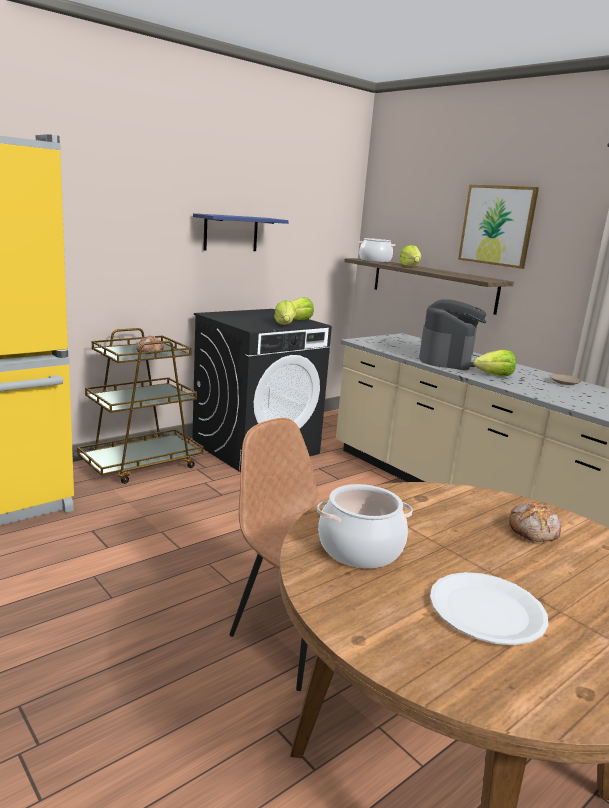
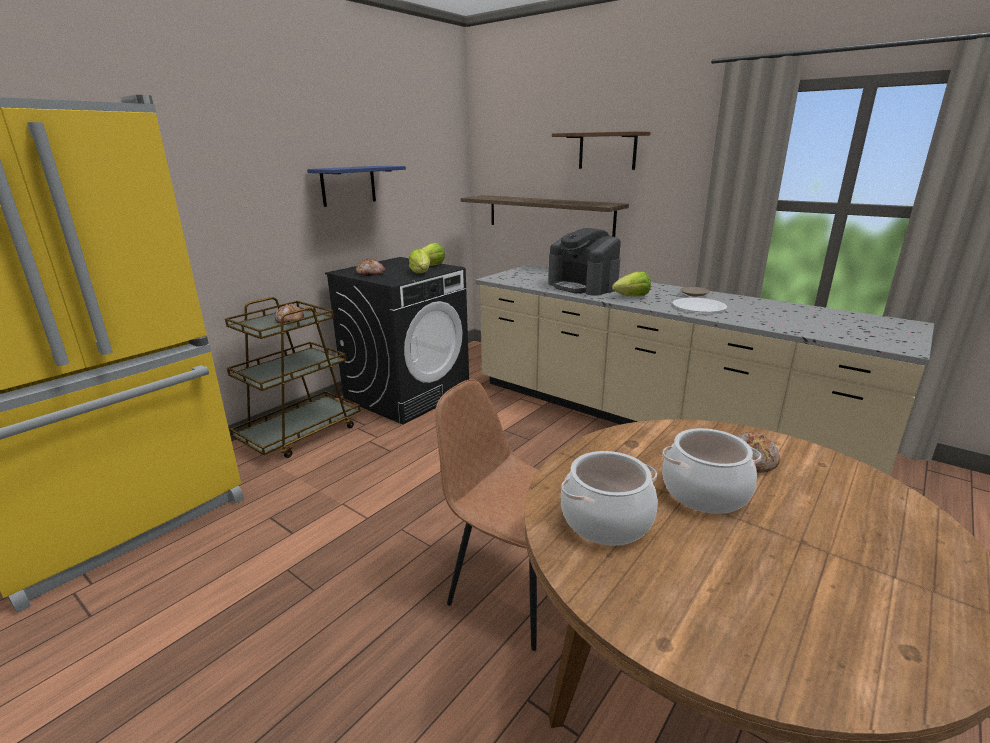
camera: 10 degrees left, 5 degrees up
(236, 319) = (371, 273): none -> bread
(374, 260) = (490, 197): cooking pot -> cooking pot (704, 492)
(410, 267) = (527, 199): lettuce -> none
(448, 360) = (583, 286): coffee machine -> coffee machine turned 135 degrees clockwise
(487, 610) = (764, 569): white plate -> white plate (699, 307)
(497, 225) = (607, 151): picture -> brown shelf

